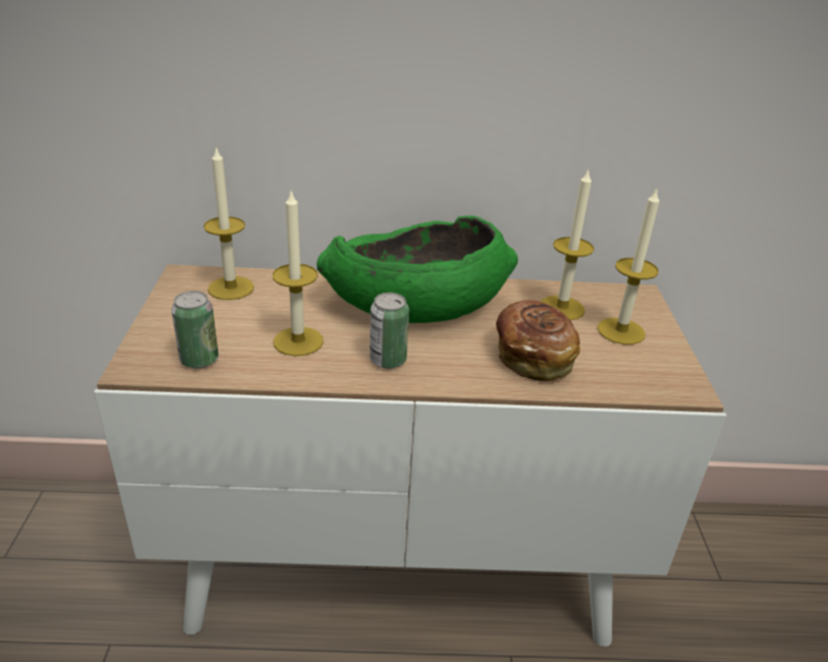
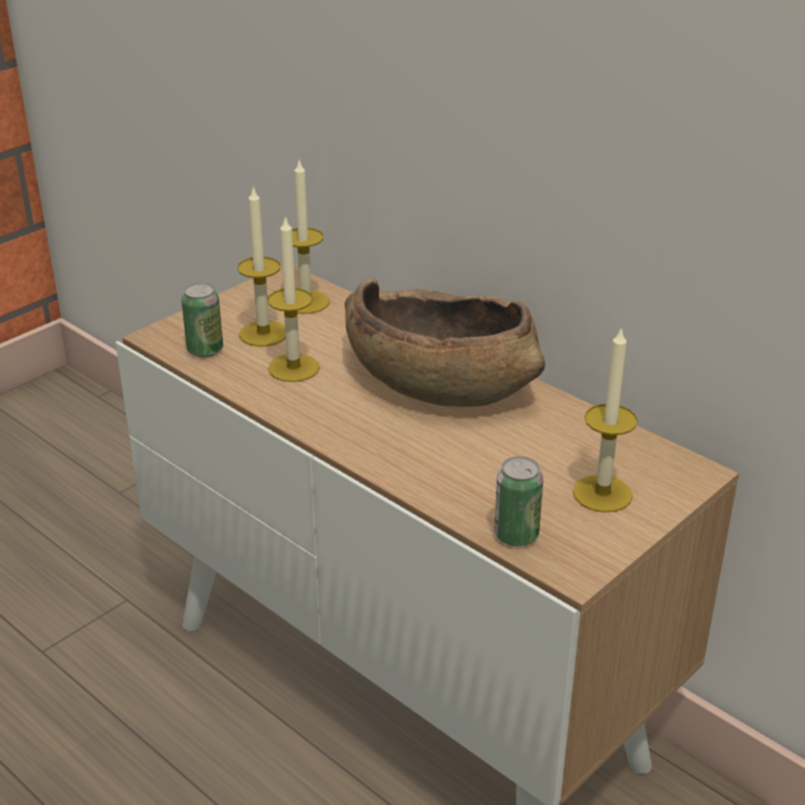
camera: 45 degrees right, 0 degrees up
(388, 360) = (340, 415): can -> can (516, 535)
(415, 304) = (438, 381): green bowl -> brown bowl
(533, 357) = (469, 472): bread -> none
(561, 308) = (578, 445): candle -> candle (263, 334)

